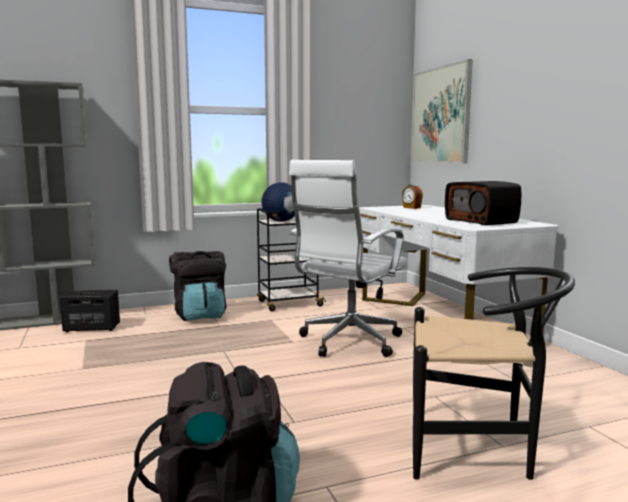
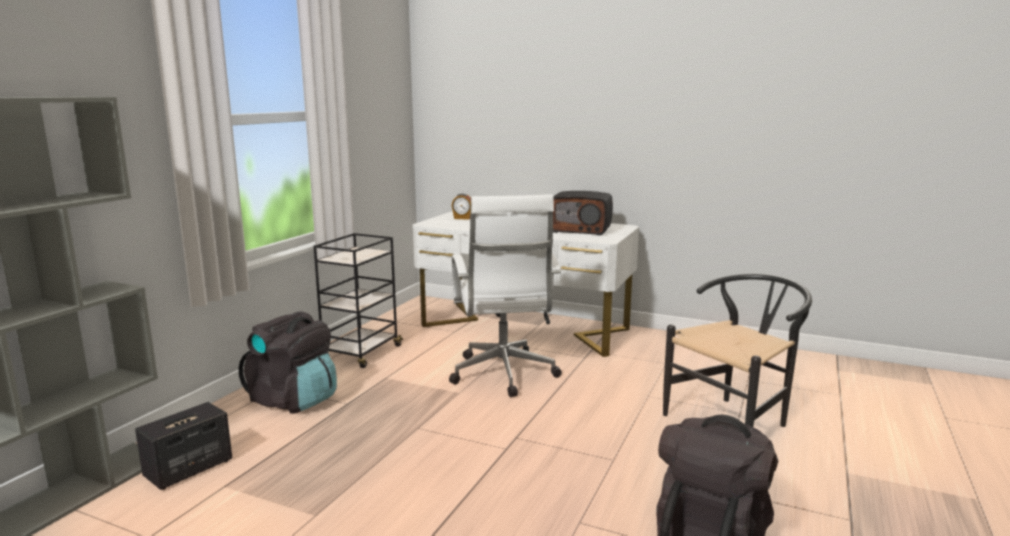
camera: 45 degrees left, 5 degrees up
(281, 221) = (352, 257): globe -> none
(441, 115) = (465, 115): picture -> none

